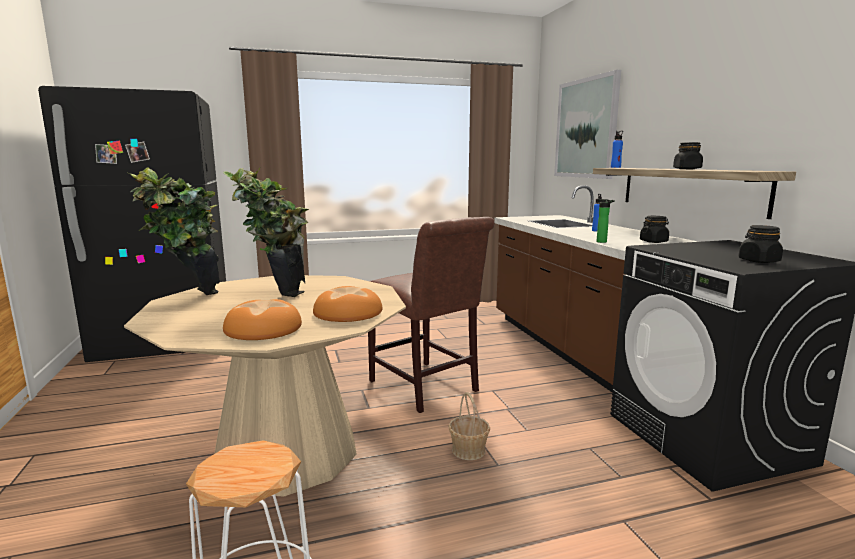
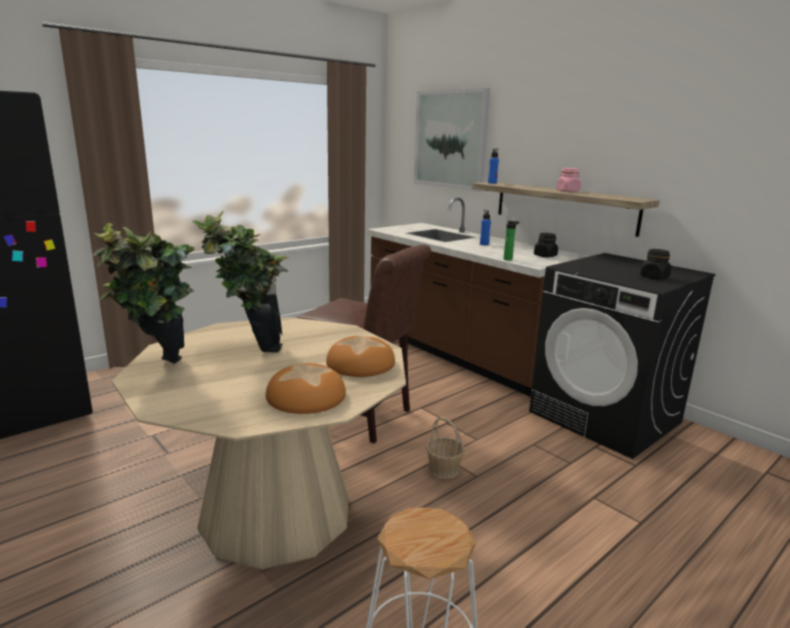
camera: 25 degrees left, 5 degrees up
(687, 169) = (567, 191): black jar -> pink jar

